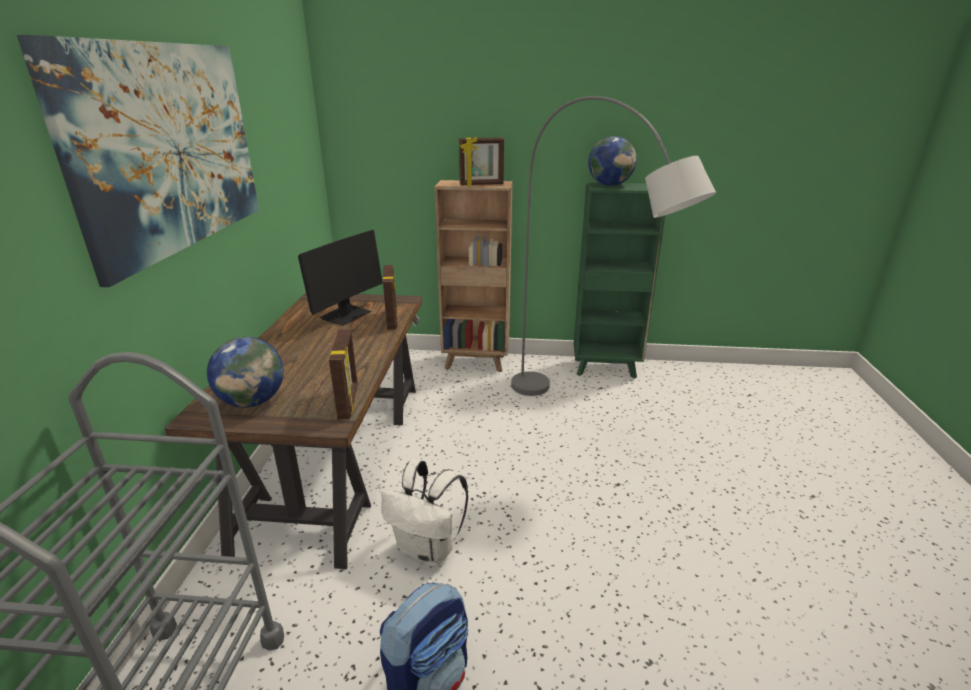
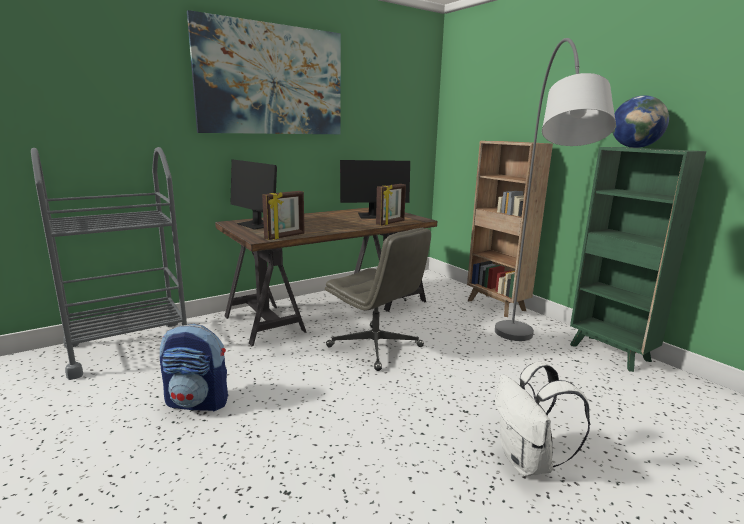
camera: 50 degrees right, 10 degrees down
(253, 401) = (256, 225): globe -> monitor
(428, 550) = (293, 363): white backpack -> white backpack (528, 462)
(464, 473) = (376, 347): none -> grey office chair
(481, 184) = (517, 142): picture frame -> none

